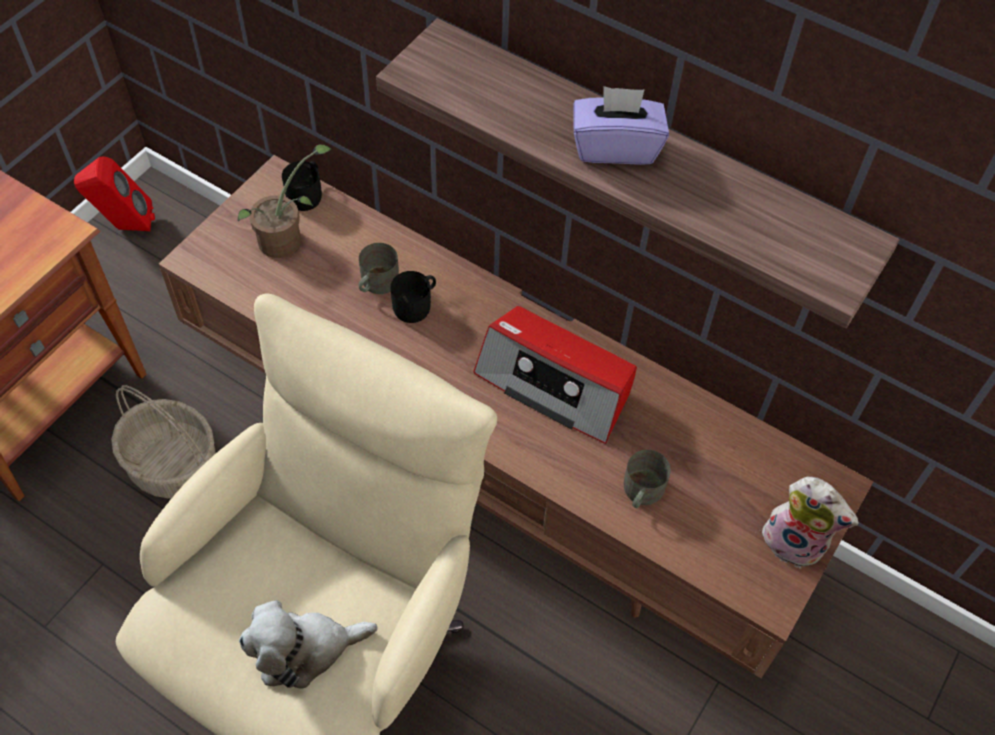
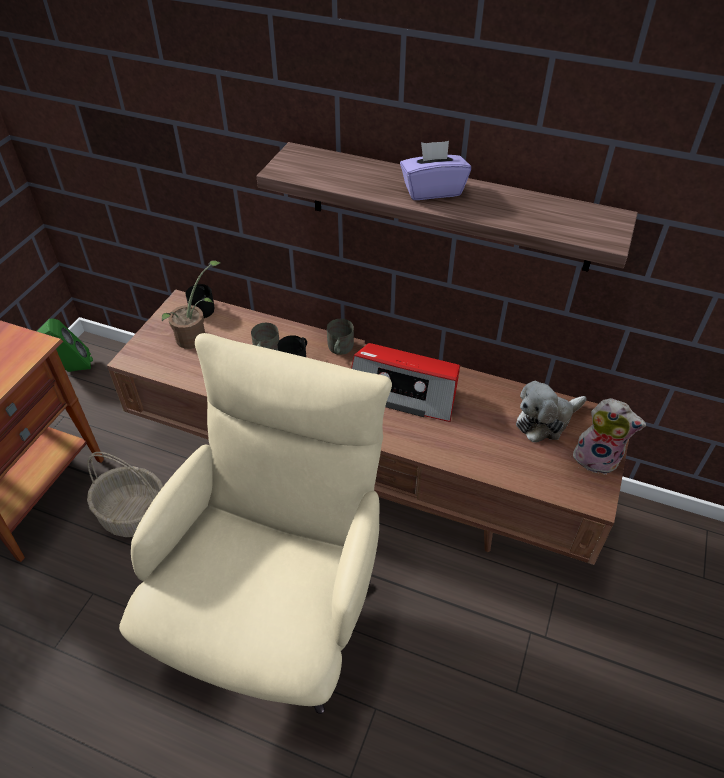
camera: 10 degrees left, 10 degrees down
(125, 226) = (72, 370): red speaker -> green speaker
(305, 650) = (270, 602): plush toy -> plush toy (545, 421)
(640, 492) = (483, 447): grey mug -> grey mug (339, 348)

